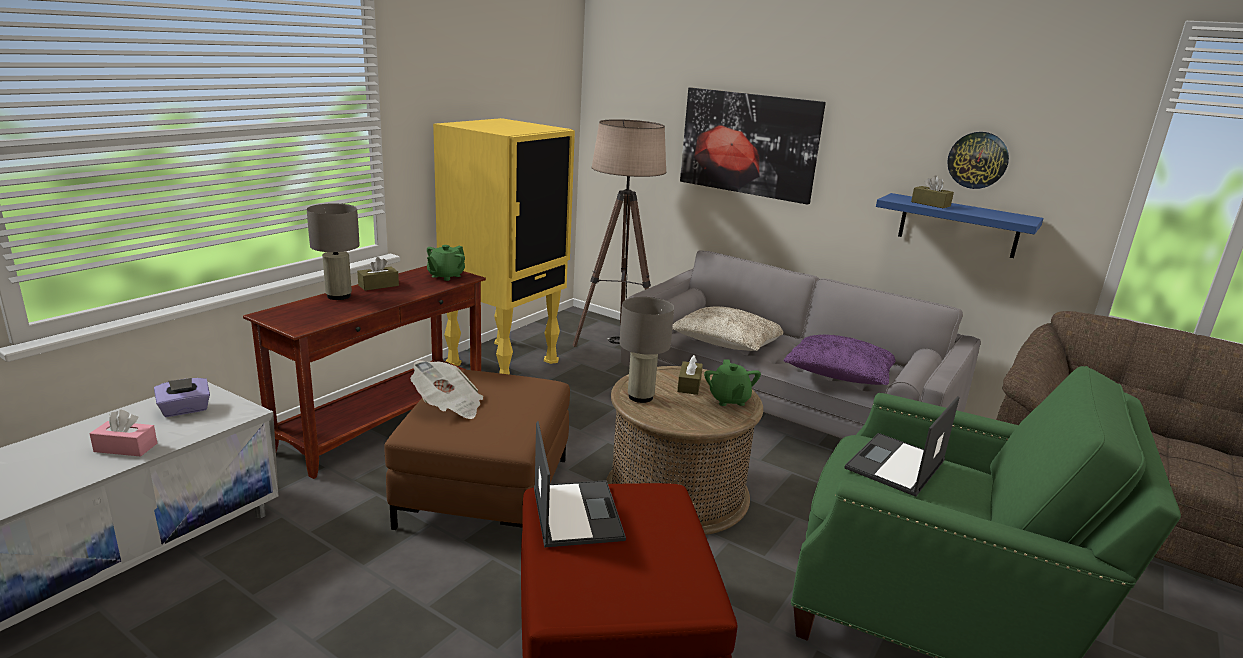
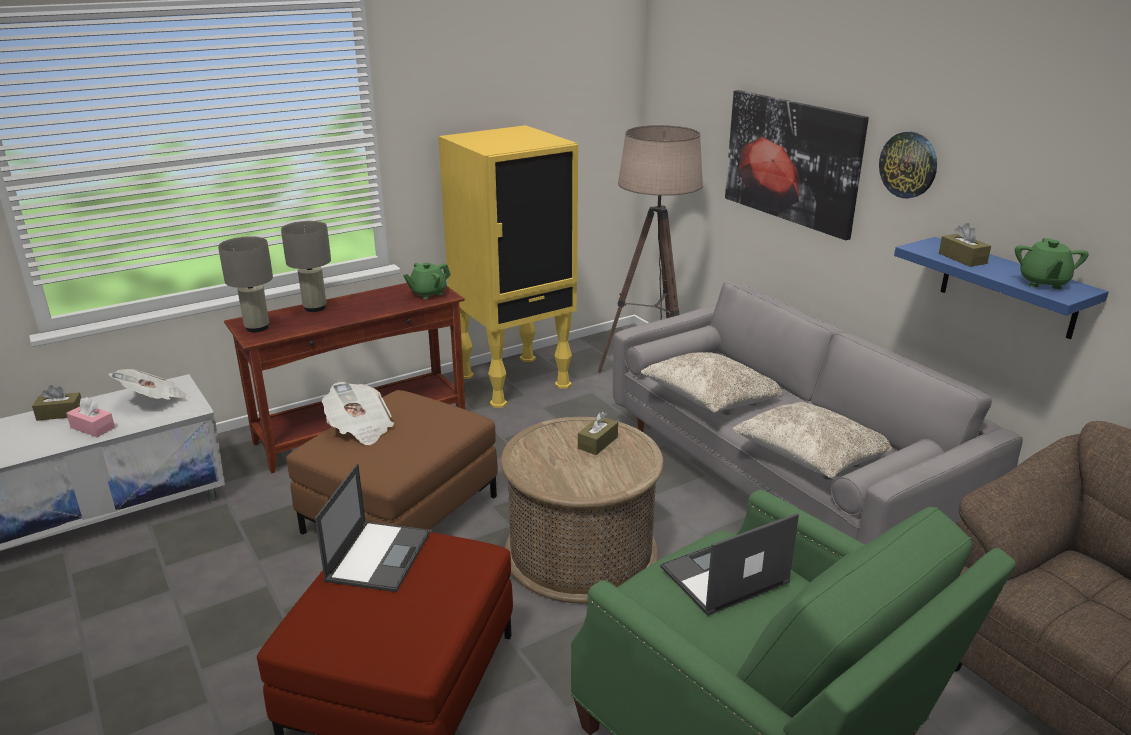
camera: 25 degrees right, 5 degrees up
(185, 410) = (154, 400): purple tissue box -> newspaper
(378, 285) = (358, 299): brown tissue box -> brown tissue box (60, 413)
(640, 396) = (533, 448): grey table lamp -> grey table lamp (257, 327)
(729, 399) = (623, 466): green teapot -> green teapot (1043, 283)
(839, 376) = (810, 455): purple pillow -> beige pillow
(977, 160) = (1033, 206): wall clock -> wall clock (908, 165)

